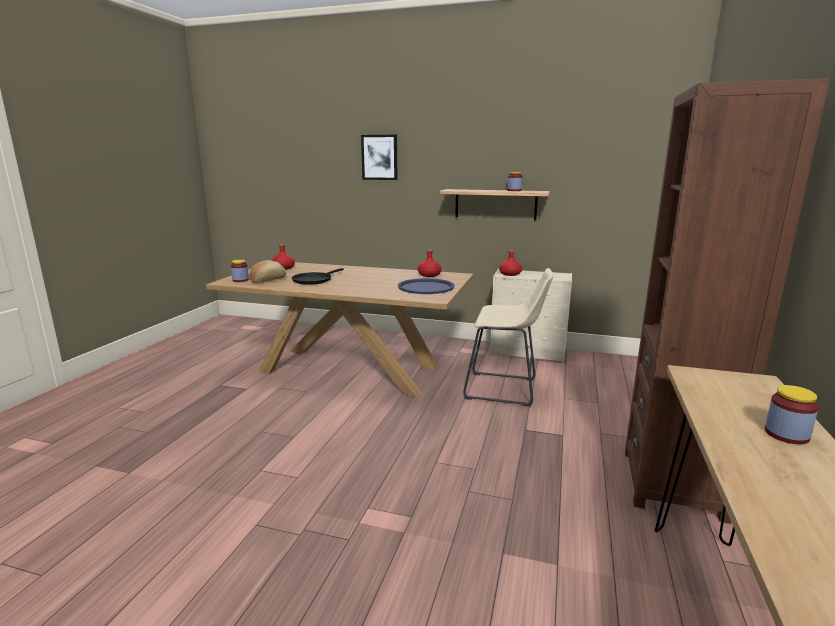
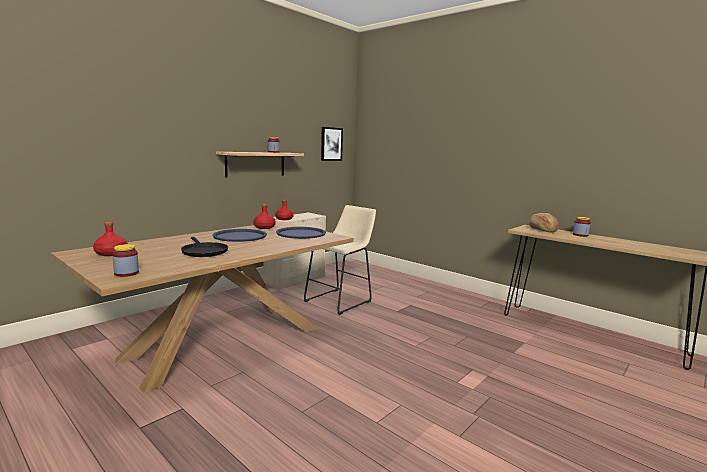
camera: 65 degrees left, 5 degrees down
(268, 280) = (159, 264): bread -> bread (542, 230)
(379, 157) = (145, 117): picture -> picture (331, 144)
(380, 277) = (240, 236): none -> blue tray
(672, 484) = (471, 300): brown bookcase -> none

